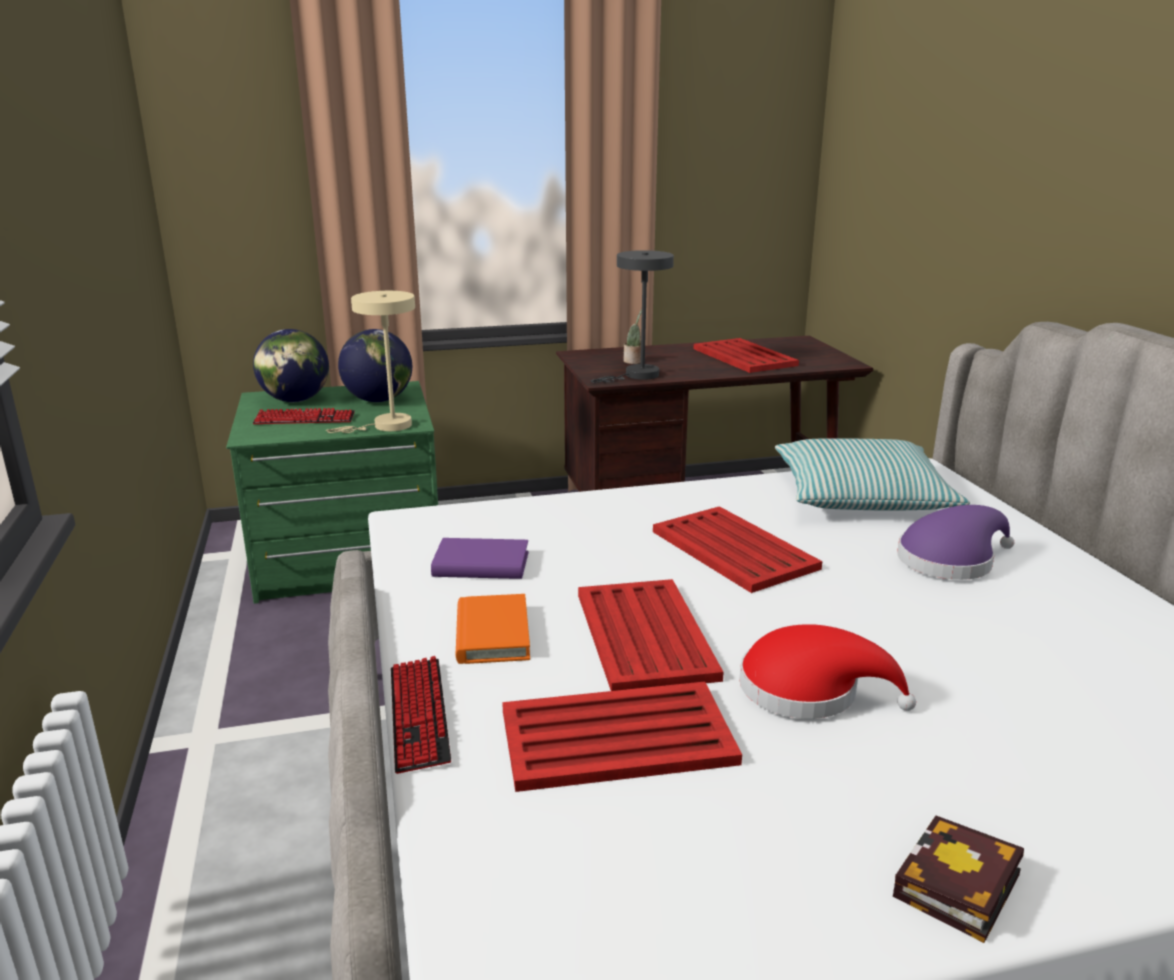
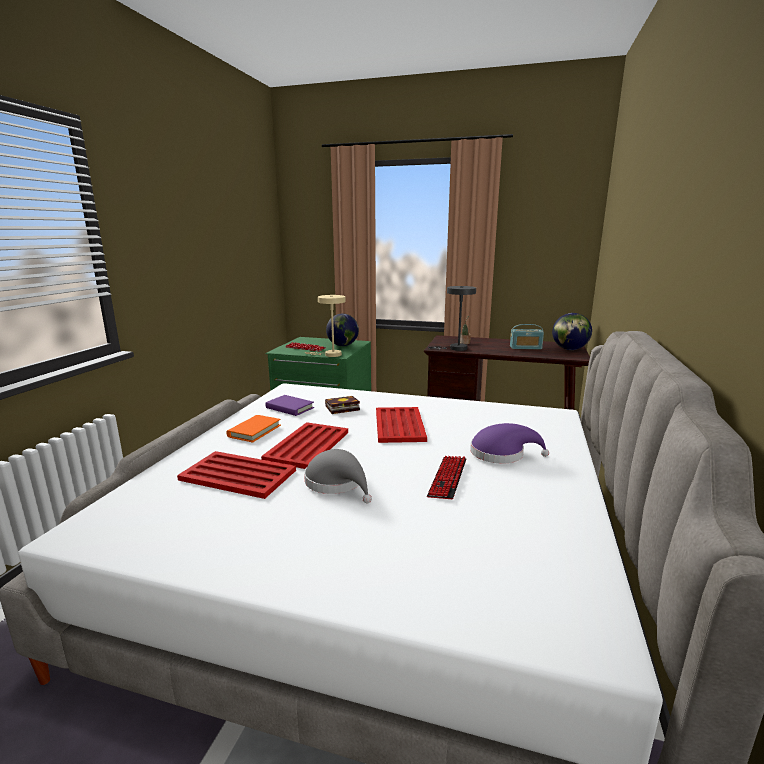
camera: 30 degrees right, 5 degrees down
(295, 400) = (313, 341): globe -> globe (569, 349)
(419, 715) = (189, 448): keyboard -> keyboard (447, 478)
(744, 356) = (525, 348): red tray -> radio
(808, 690) = (337, 483): red hat -> grey hat
(861, 495) = (503, 418): pillow -> none
(957, 890) = (267, 570): book -> book (341, 408)

